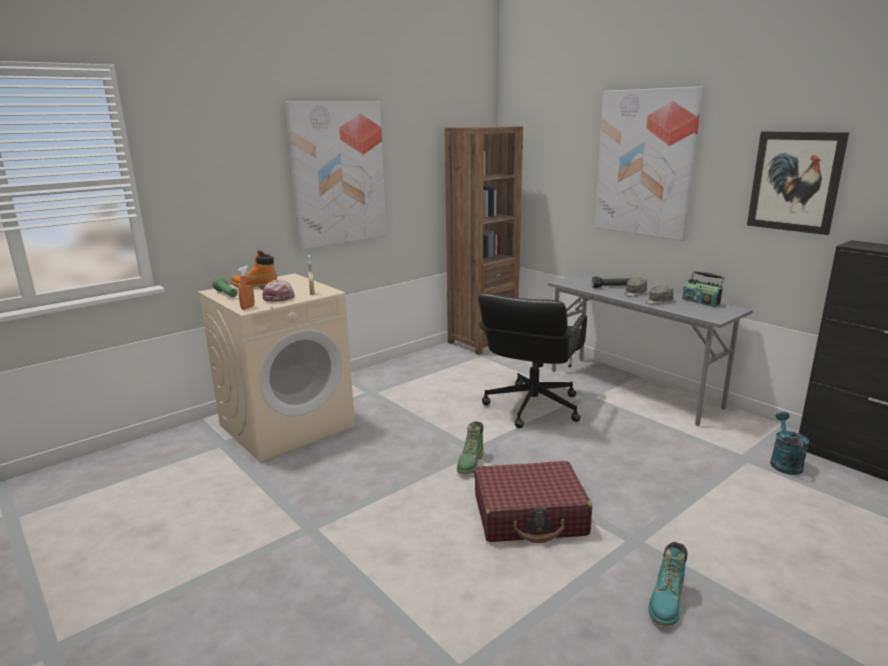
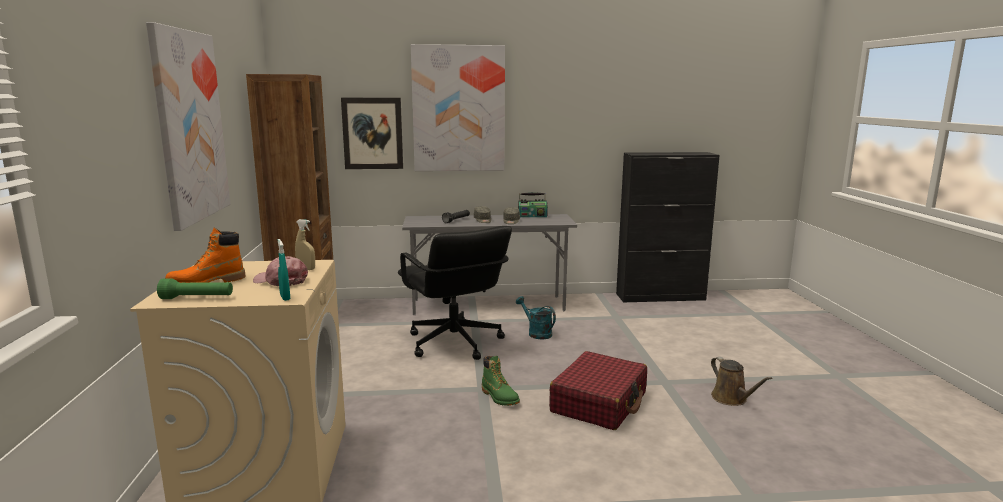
camera: 55 degrees left, 5 degrees down
(248, 307) = (285, 297): orange spray bottle -> turquoise spray bottle
(666, 603) = (731, 399): turquoise boot -> brown watering can
(784, 462) = (633, 311): turquoise watering can -> turquoise watering can (536, 333)
(795, 182) = (582, 116): picture -> picture (372, 133)

